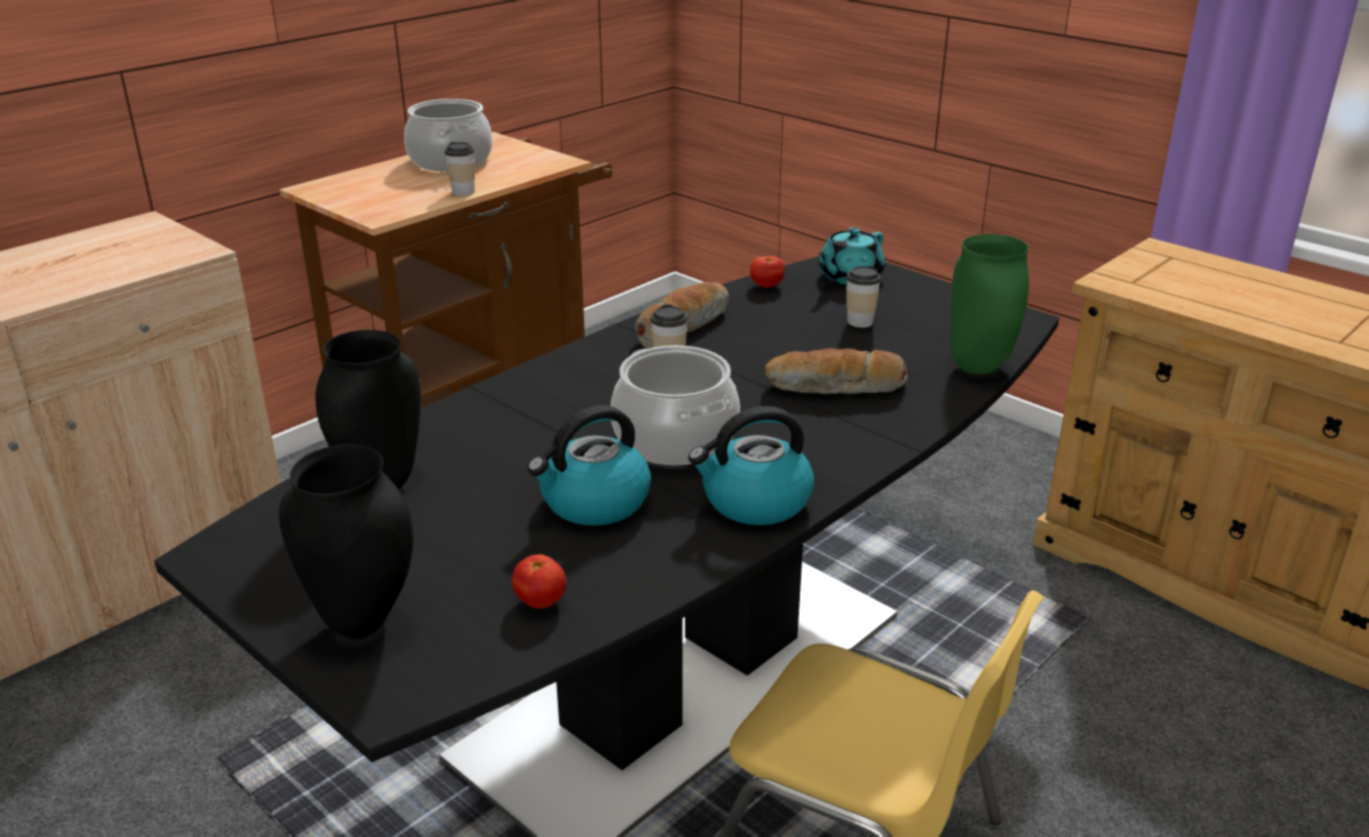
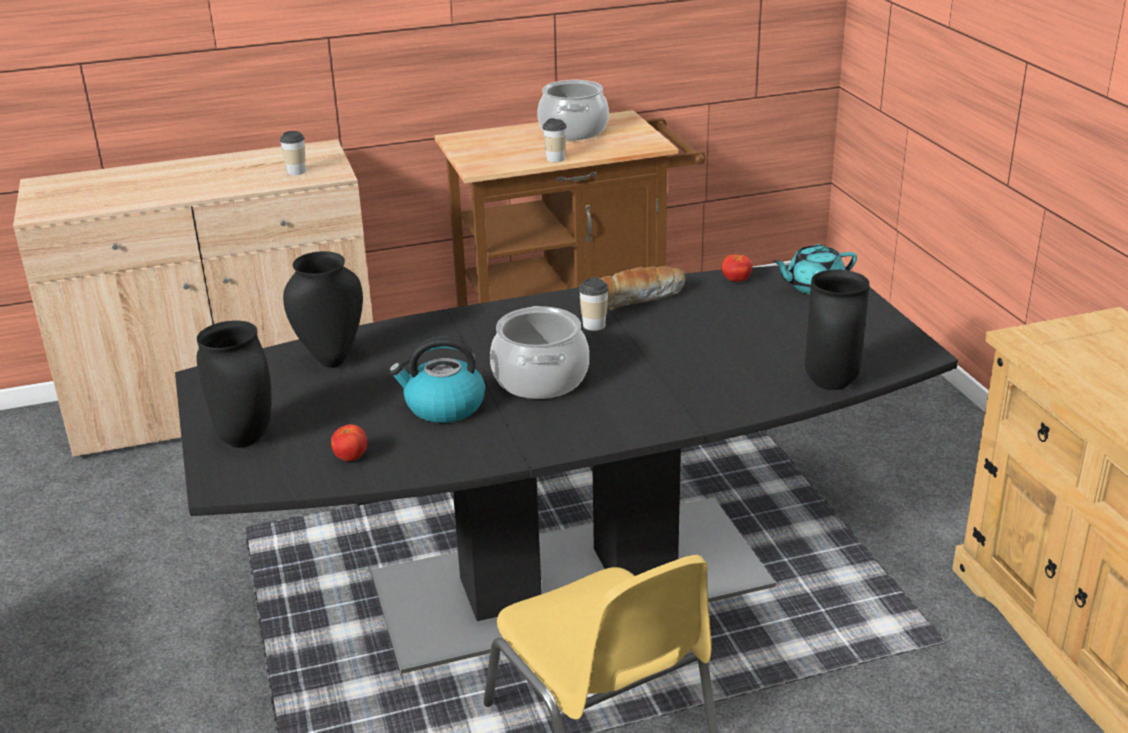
camera: 30 degrees right, 0 degrees up
(755, 502) = (546, 435): kettle -> none
(835, 388) = (696, 372): bread -> none
(860, 322) = (777, 325): cup -> cup (296, 171)
(976, 367) = (829, 383): green vase -> black vase

